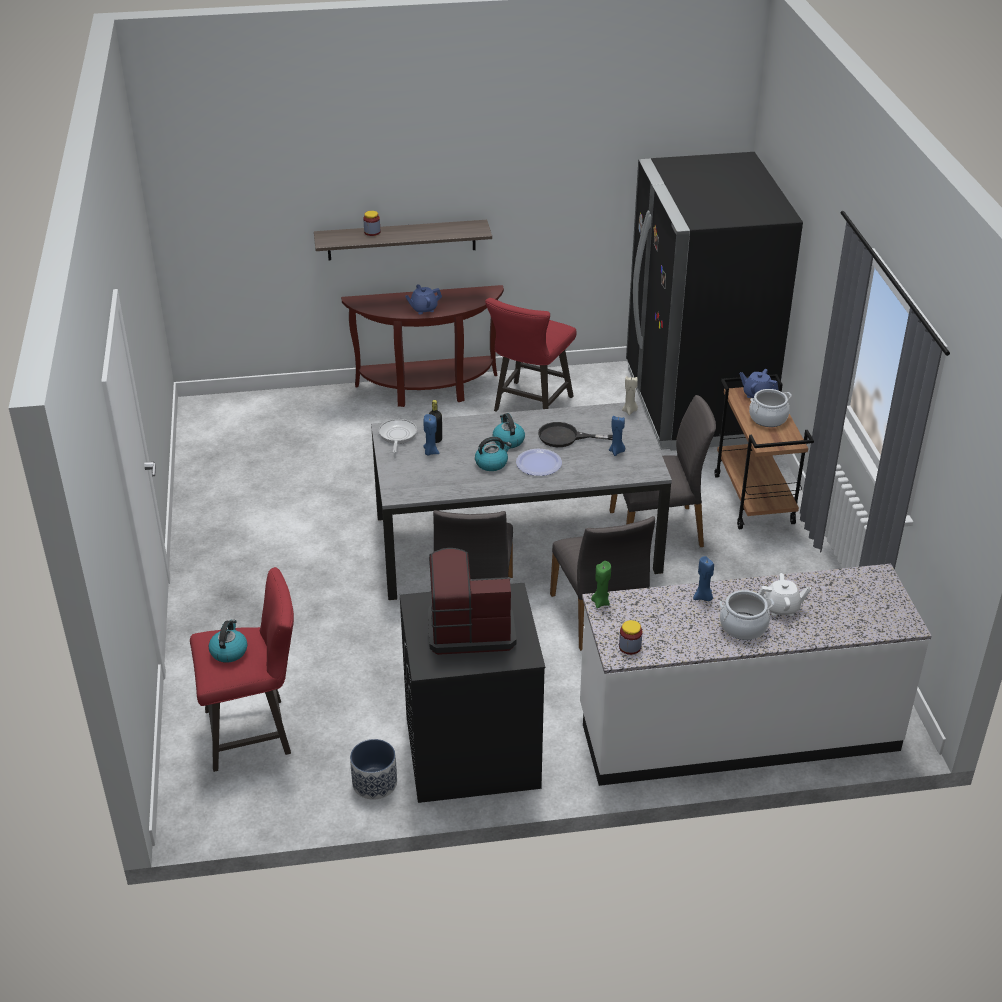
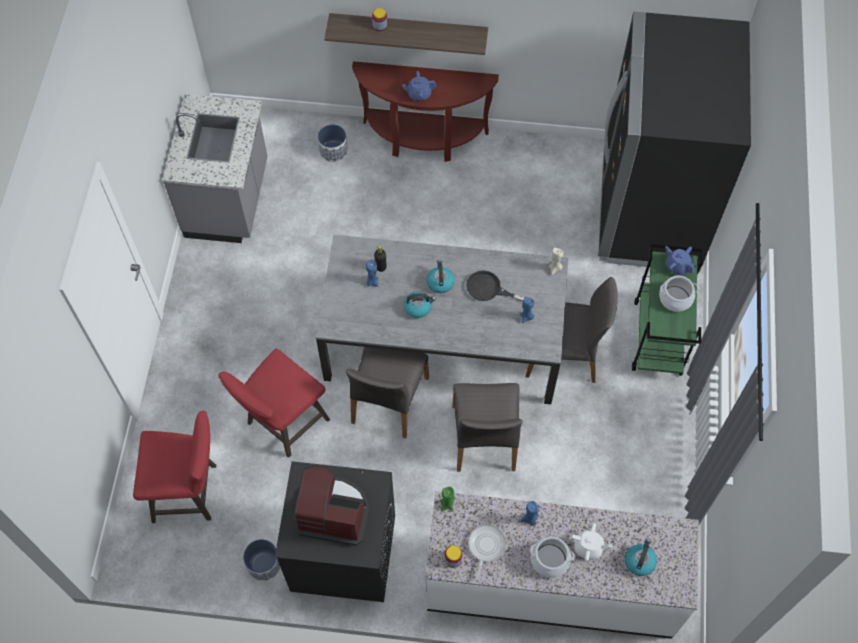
camera: 15 degrees right, 25 degrees up
(220, 469) = (229, 200): none -> grey counter
(229, 651) = (163, 461): kettle -> kettle (639, 561)
(329, 413) = (333, 151): none -> planter
(397, 436) = (351, 255): frying pan -> frying pan (485, 547)
(529, 406) = (504, 180): red stool -> red stool (283, 424)
(539, 463) = (457, 317): plate -> none
(755, 500) = (658, 338): brown cart -> green cart

